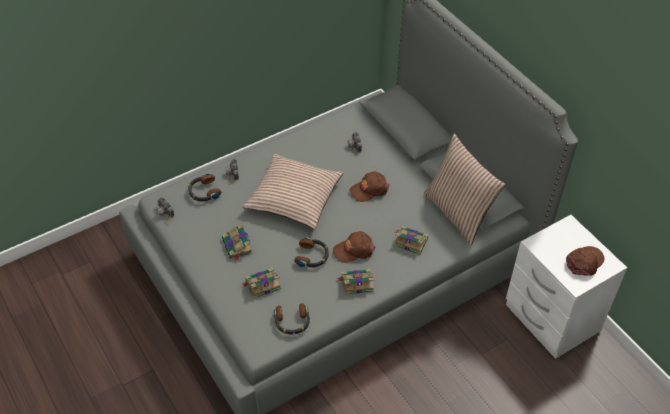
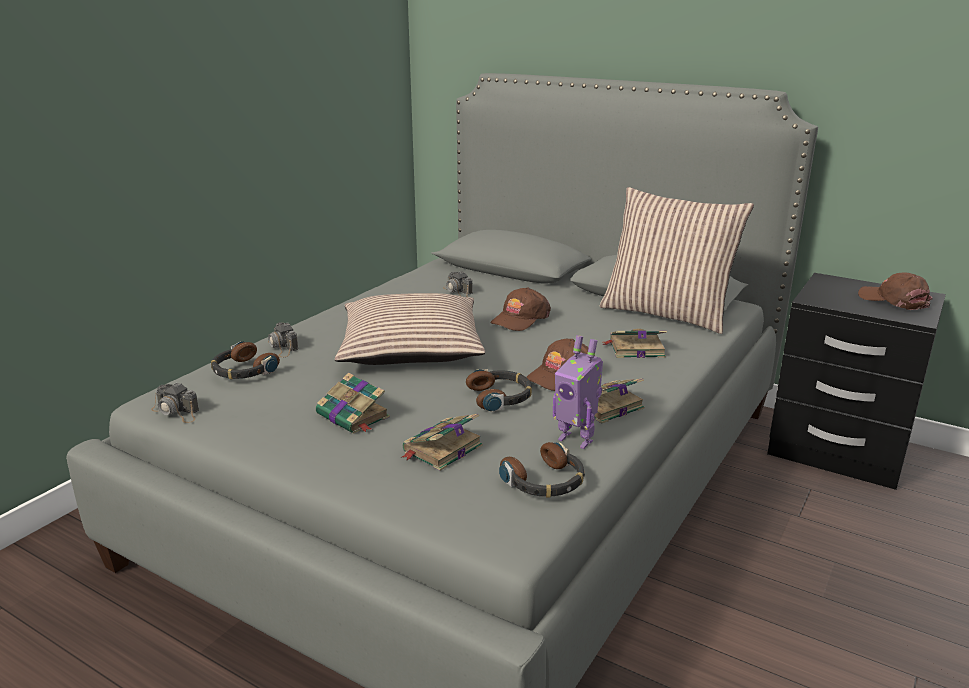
camera: 25 degrees left, 25 degrees down
(325, 301) = (576, 439): none -> toy robot
(551, 319) = (837, 451): white nightstand -> black nightstand
(584, 262) = (894, 300): brown cap -> brown cap turned 60 degrees counterclockwise

